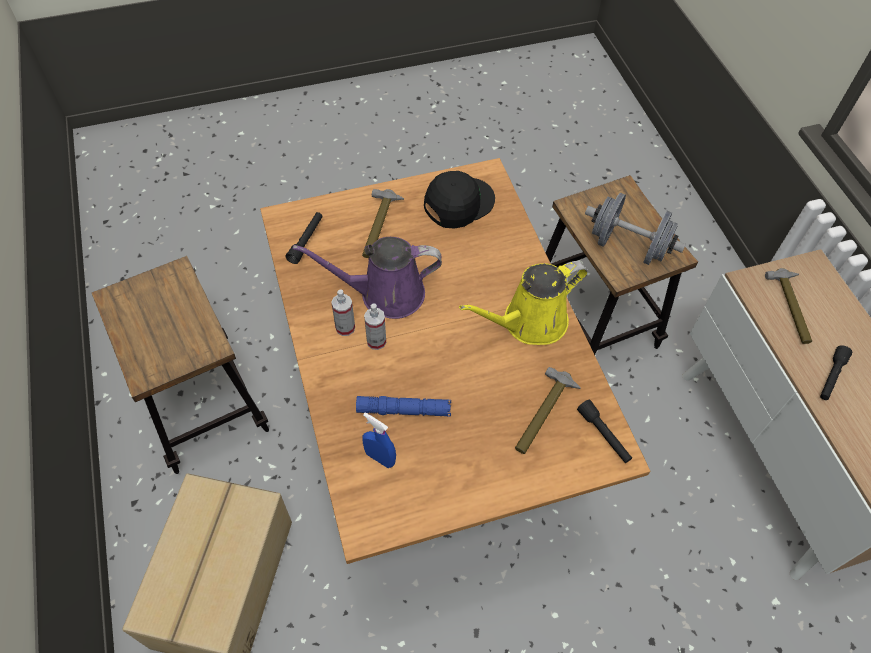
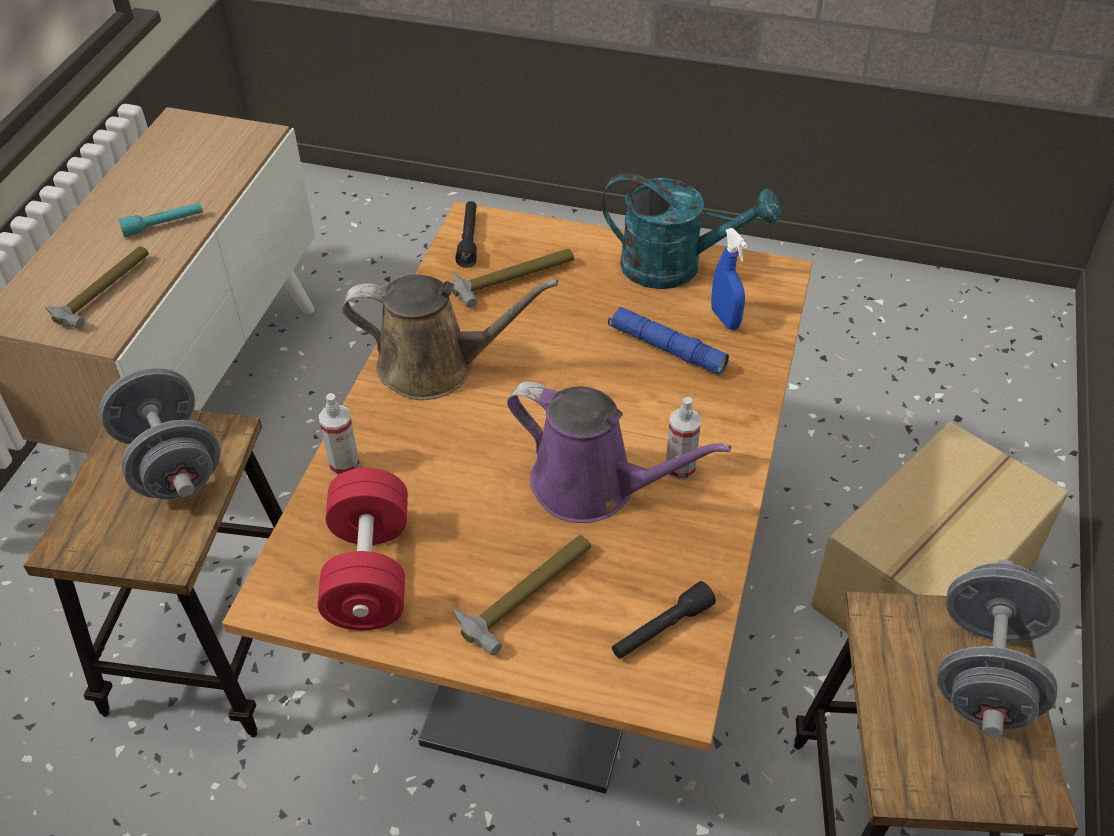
camera: 145 degrees left, 10 degrees down
(147, 344) = (985, 673): none -> grey dumbbell
(376, 341) = (648, 433): spray bottle -> spray bottle (344, 465)
(443, 491) = (676, 267): none -> turquoise watering can
(458, 203) = (369, 572): black cap -> red dumbbell
(529, 322) = (436, 366): yellow watering can -> brown watering can
(831, 377) = (164, 225): black flashlight -> turquoise flashlight

